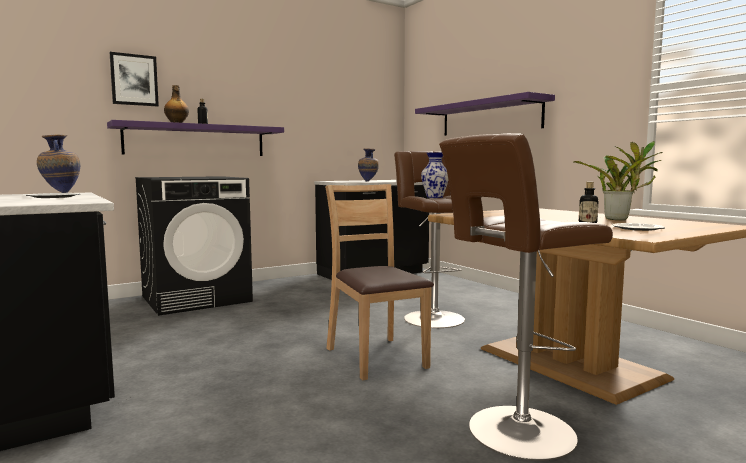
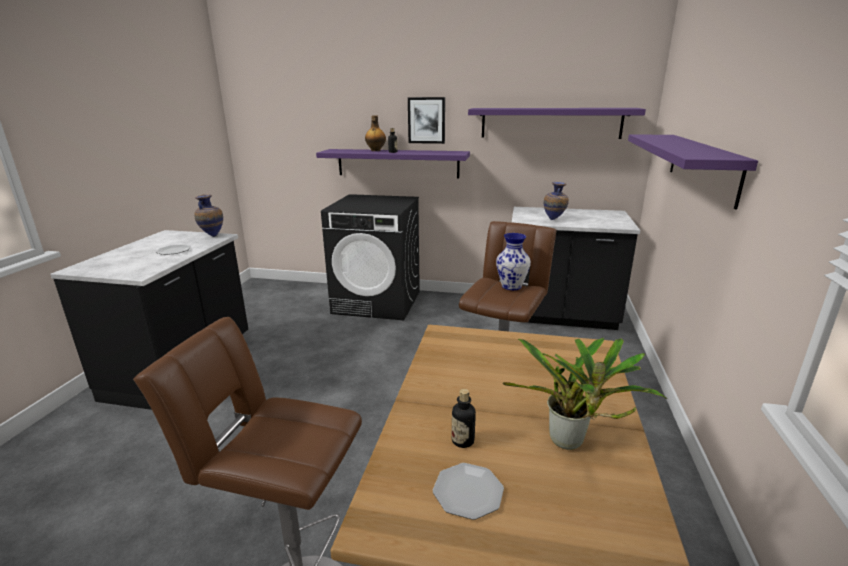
camera: 45 degrees right, 15 degrees up
(134, 80) = (347, 111): picture -> picture (426, 120)
(336, 107) = (550, 123): none -> purple shelf
(376, 357) = (368, 436): brown chair -> none

